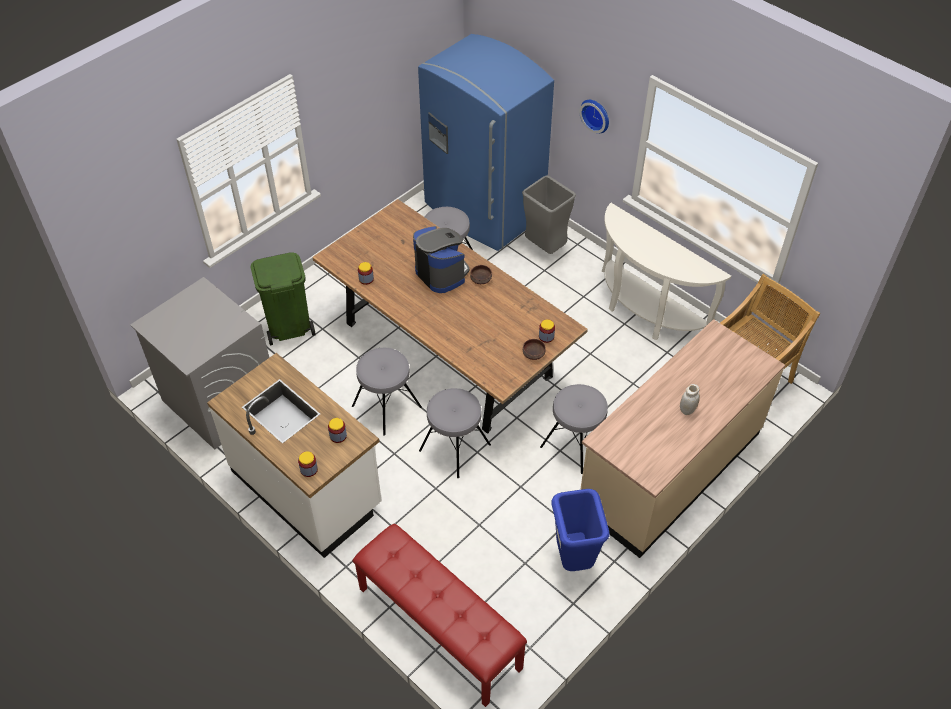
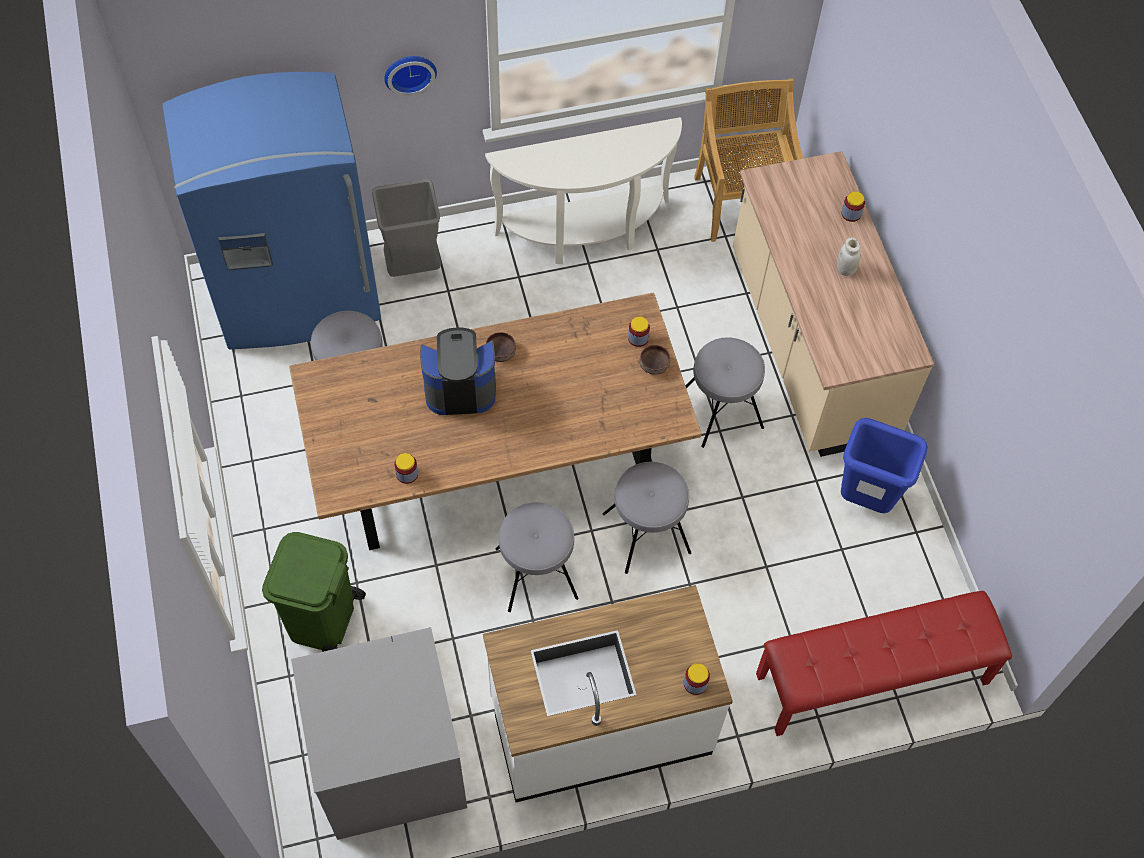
camera: 60 degrees left, 10 degrees up
(338, 436) = (664, 627): jar -> jar (851, 213)

